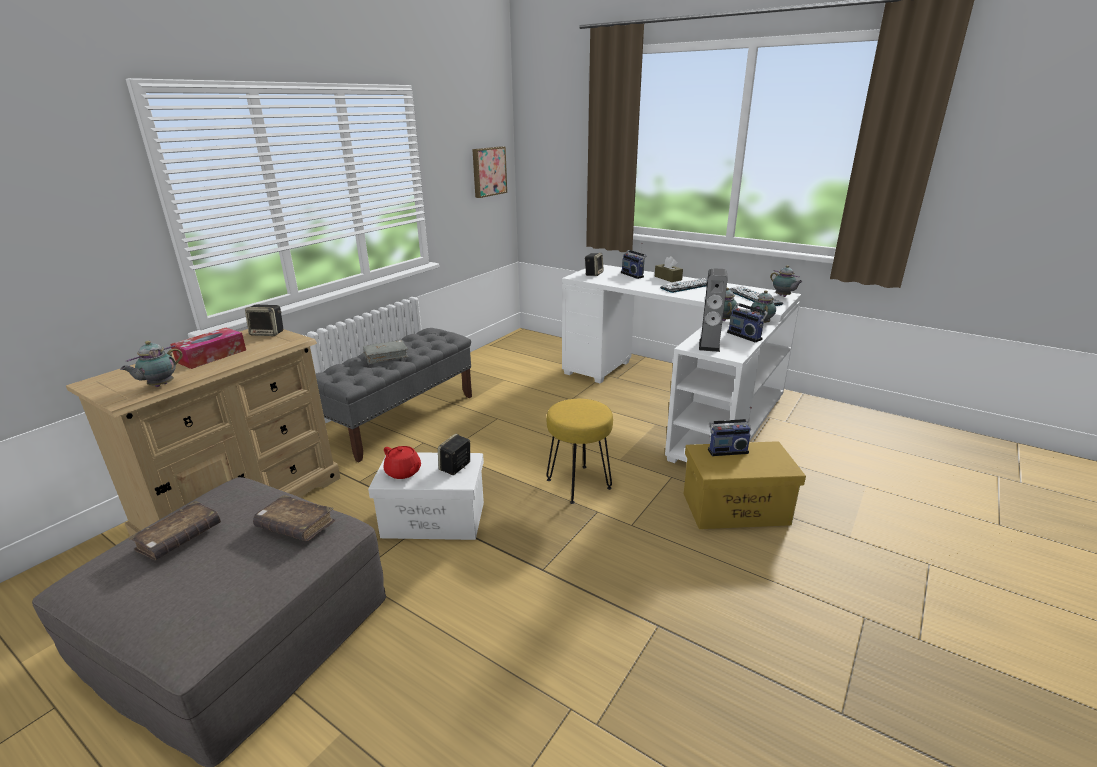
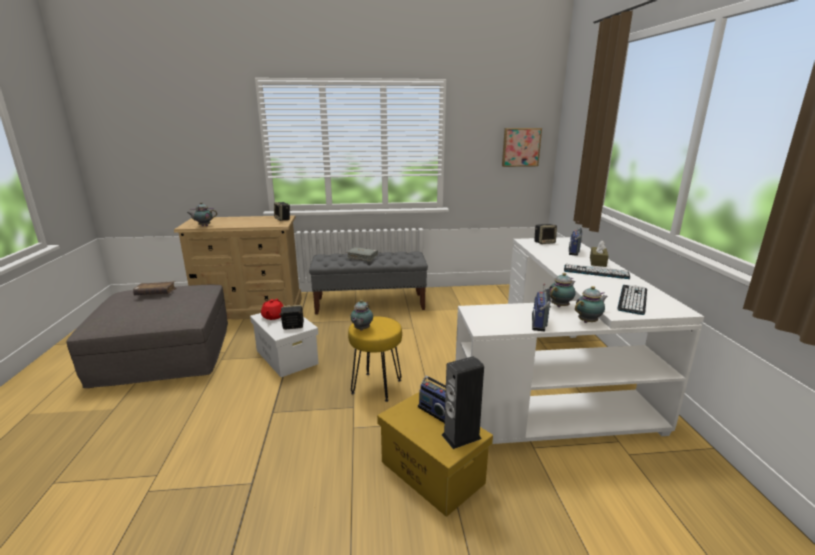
camera: 50 degrees right, 5 degrees down
(211, 356) = (244, 221): tissue box -> none
(296, 526) = (180, 308): brown book -> none
(709, 345) = (488, 315): speaker -> speaker (461, 436)
(783, 296) = (671, 310): teapot -> teapot (361, 329)

